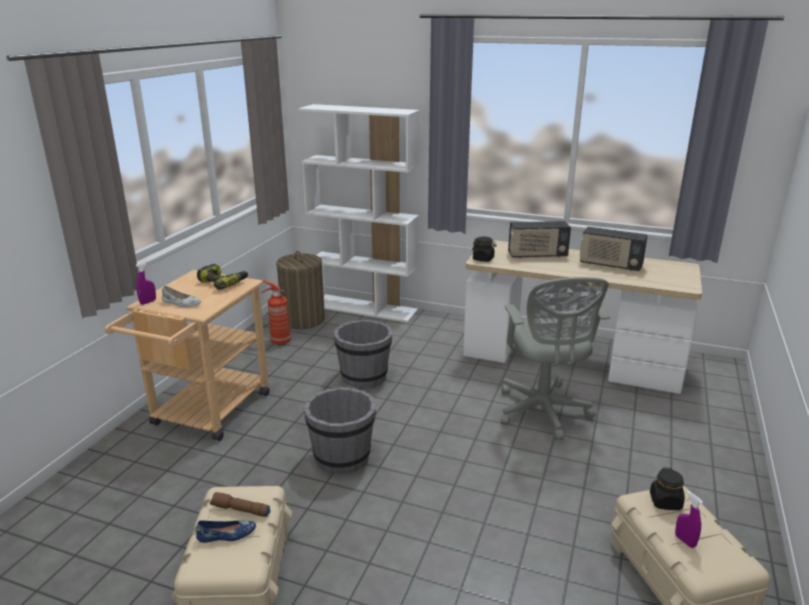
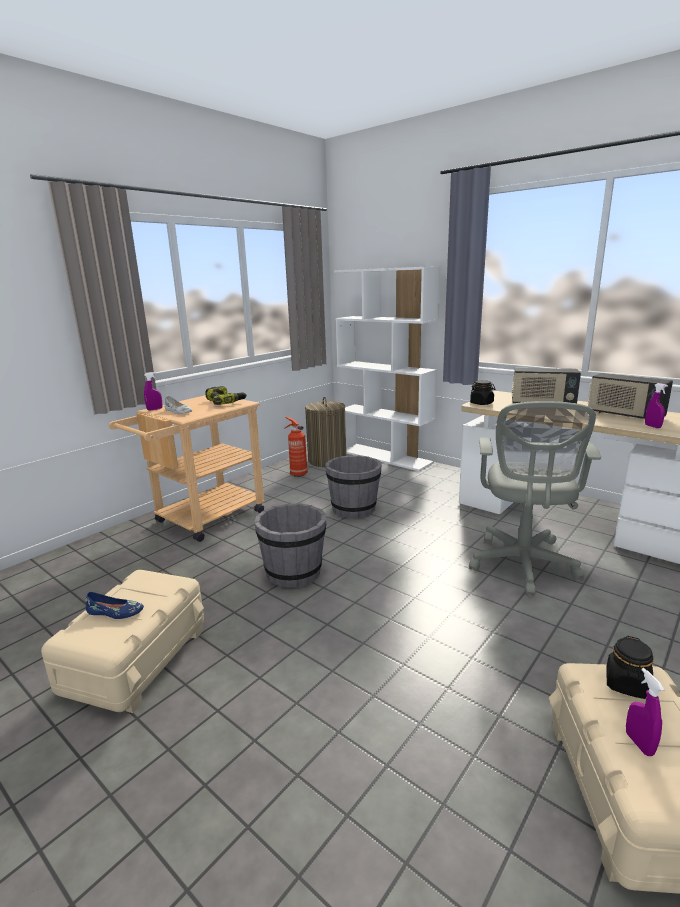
camera: 20 degrees right, 5 degrees down
(240, 510) = (144, 593): brown flashlight -> none
(636, 277) = (652, 426): none -> purple spray bottle

